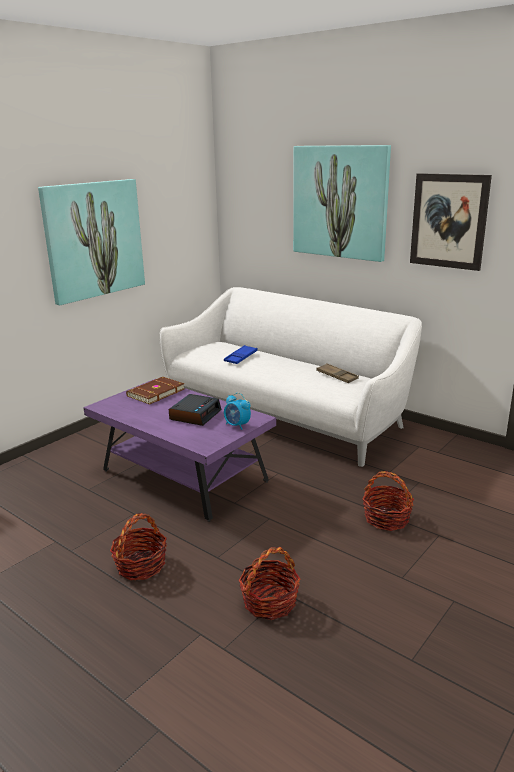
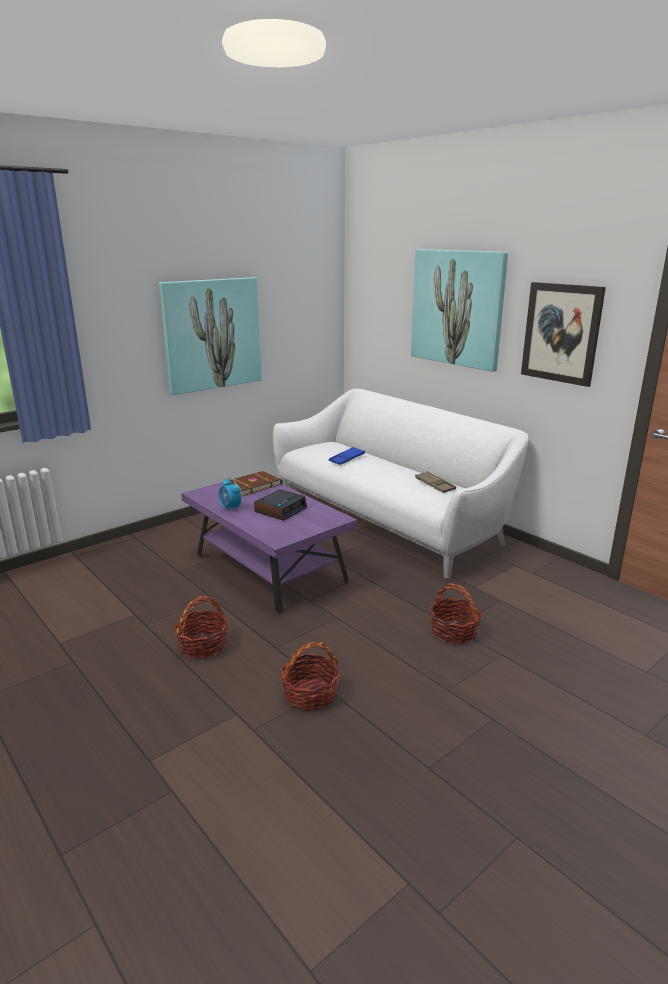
camera: 10 degrees right, 0 degrees up
(237, 425) = (316, 524): alarm clock -> alarm clock (230, 508)

